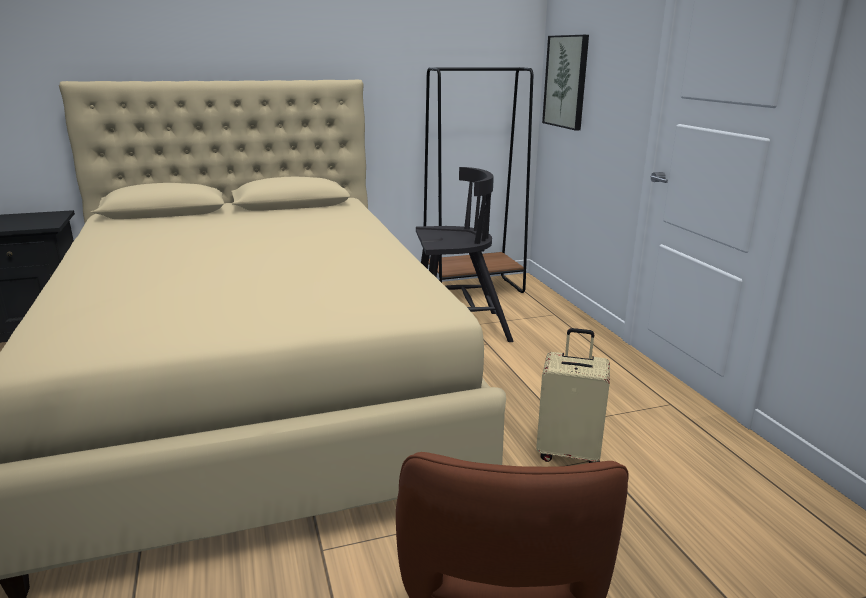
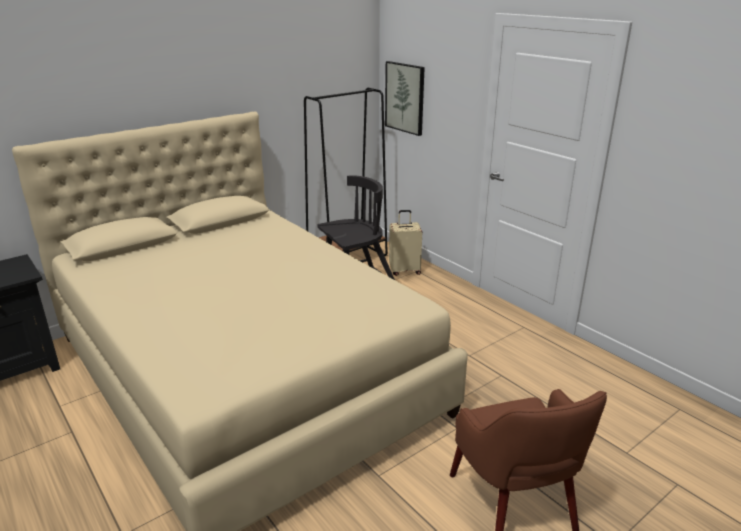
camera: 20 degrees left, 5 degrees up
(569, 453) = (484, 375): beige suitcase -> beige suitcase (404, 270)

